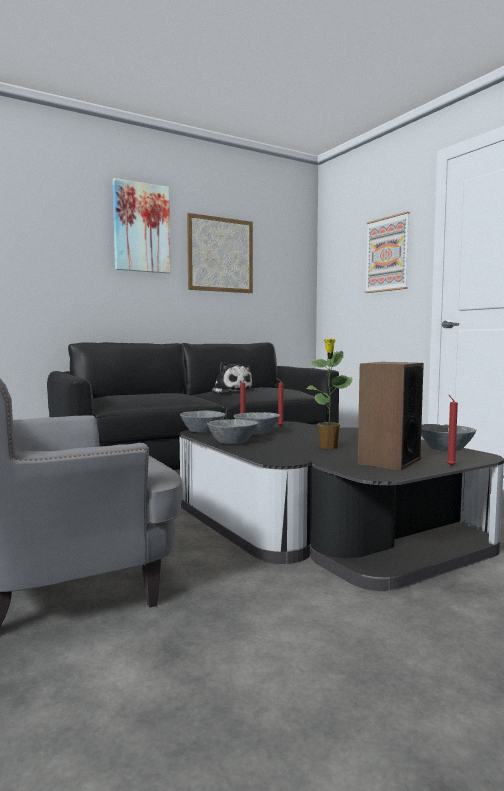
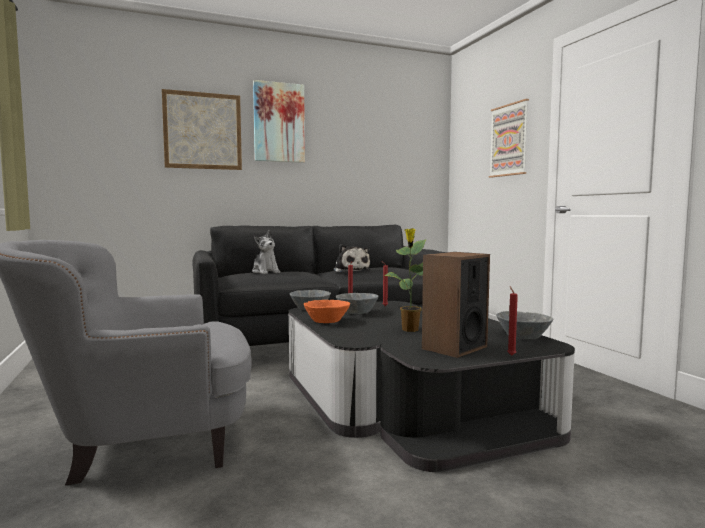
camera: 10 degrees right, 0 degrees up
(137, 394) = (265, 272): none -> plush toy
(220, 254) = (353, 143): picture -> picture (202, 130)
(232, 442) = (327, 321): grey bowl -> orange bowl

